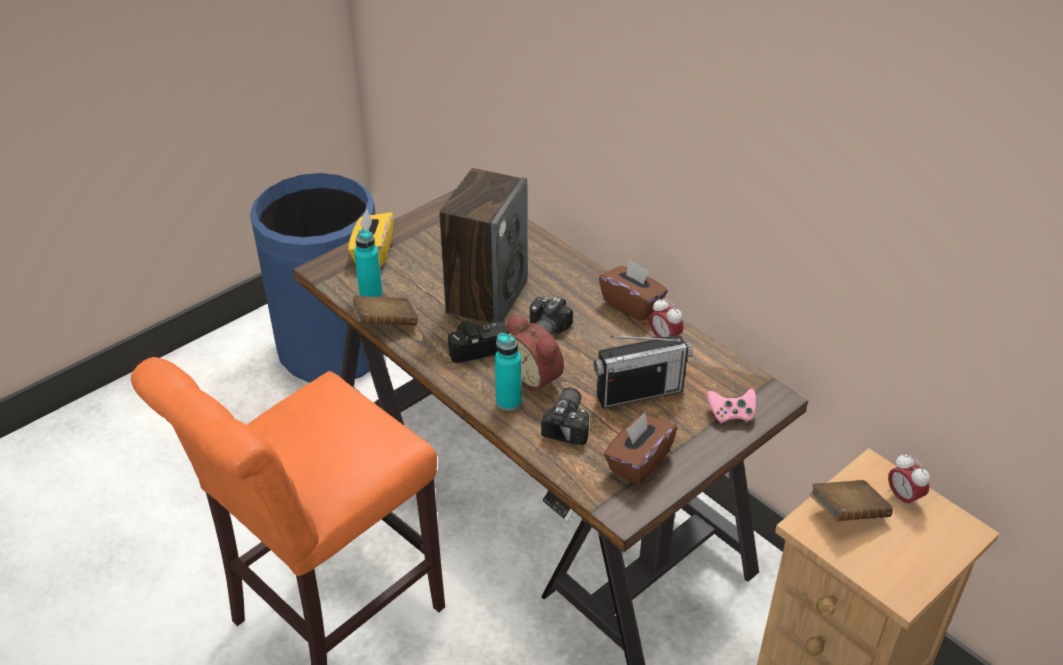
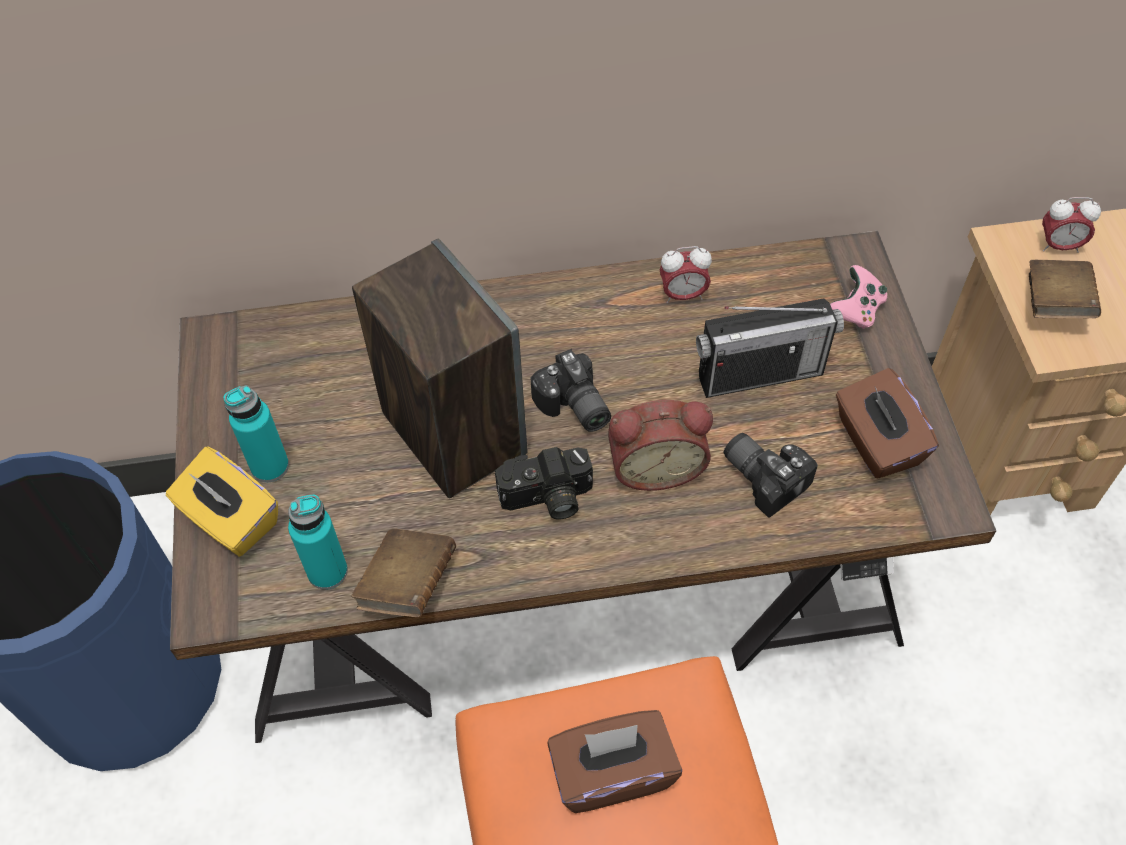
camera: 55 degrees left, 15 degrees up
(477, 347) = (547, 499): camera -> camera turned 120 degrees counterclockwise
(508, 402) = (680, 520): turquoise bottle -> turquoise bottle (270, 466)
(632, 304) = (595, 289): brown tissue box -> brown tissue box (612, 772)
(639, 392) = (760, 374): radio -> radio turned 60 degrees clockwise

